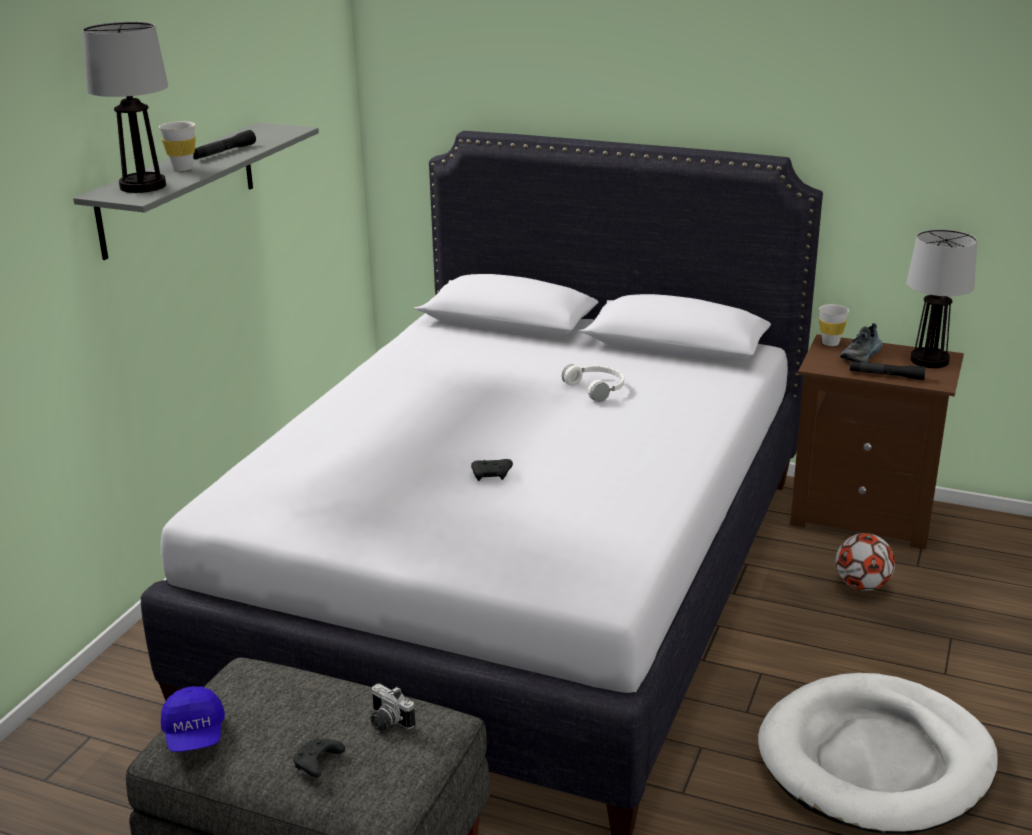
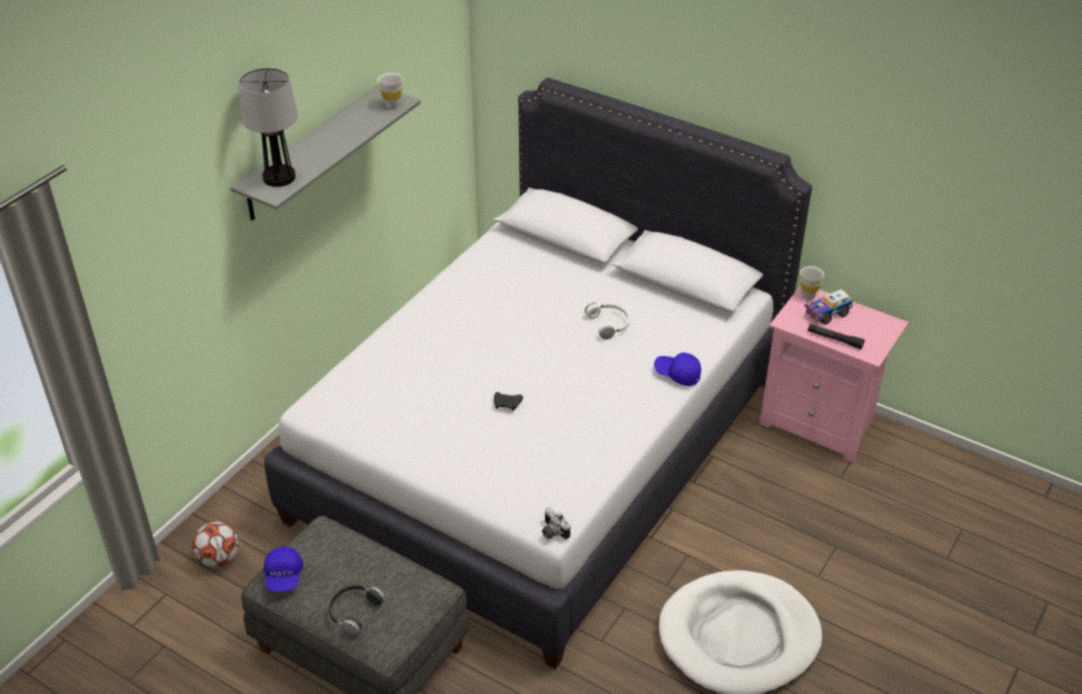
camera: 10 degrees right, 15 degrees up
(182, 168) = (310, 154): white cup -> white cup (392, 105)
(224, 152) = (343, 132): black flashlight -> none
(317, 764) = (353, 611): black game controller -> black headphones
(387, 722) = (401, 586): camera -> camera (552, 532)
(707, 424) = (677, 374): none -> blue cap
(862, 355) = (826, 314): shoe -> toy truck
(862, 586) = (791, 489): football -> football (219, 558)
(864, 515) = (821, 422): brown nightstand -> pink nightstand
(930, 360) = (877, 327): table lamp -> none

